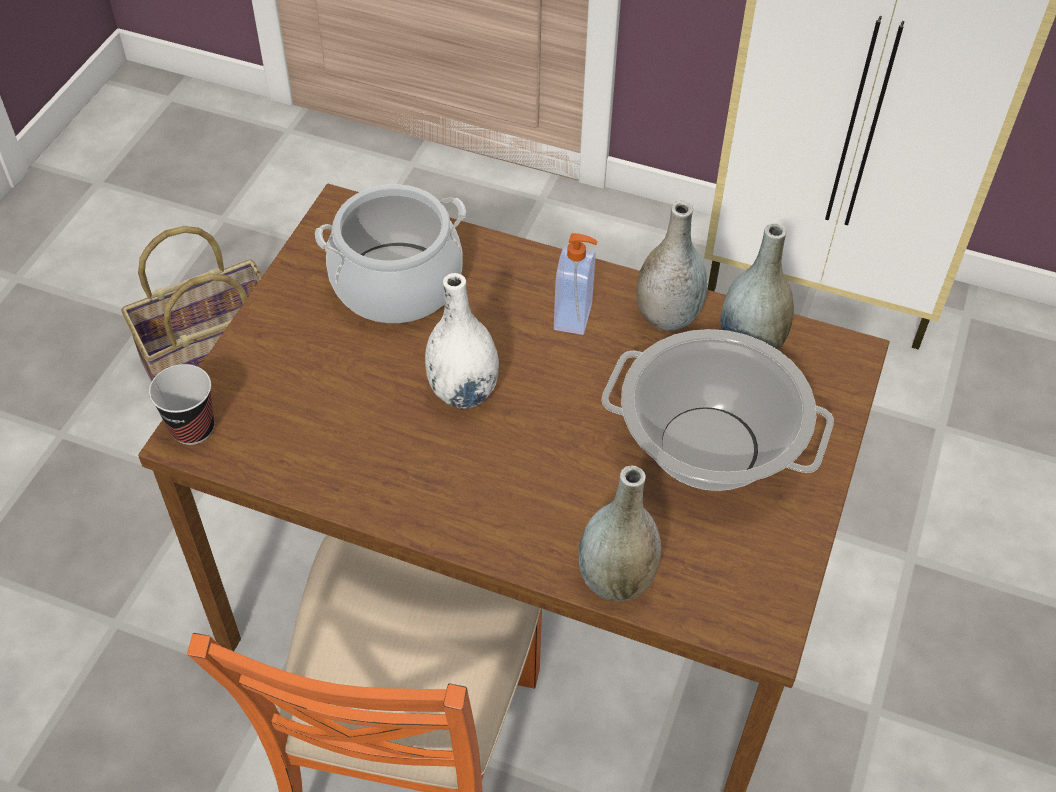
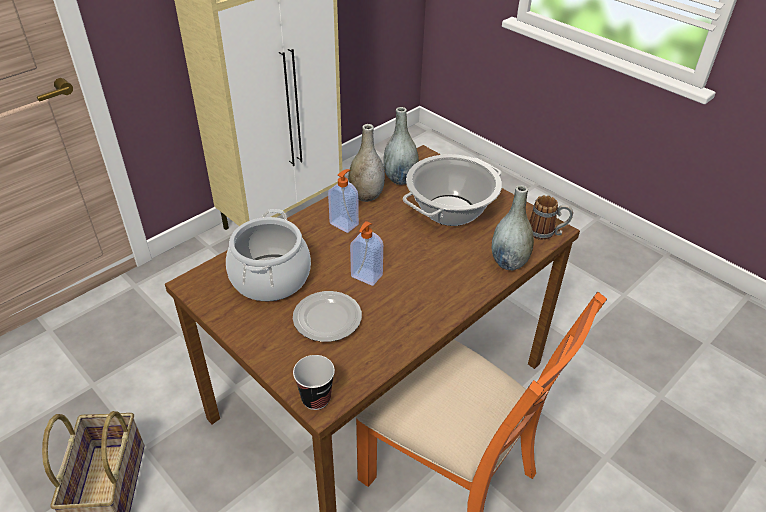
camera: 65 degrees left, 10 degrees down
(346, 380) = (326, 319): none -> plate
(463, 392) = (366, 276): white vase -> soap dispenser
(743, 620) = (546, 233): none -> mug

